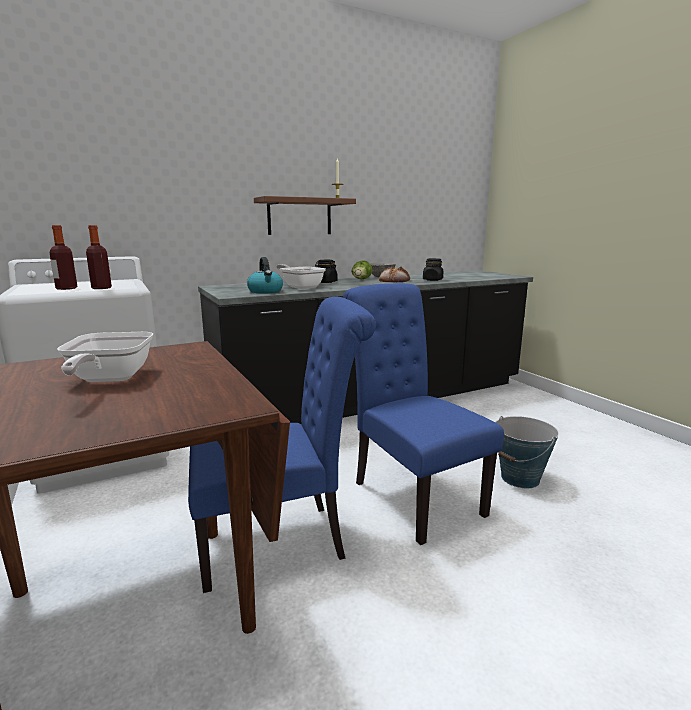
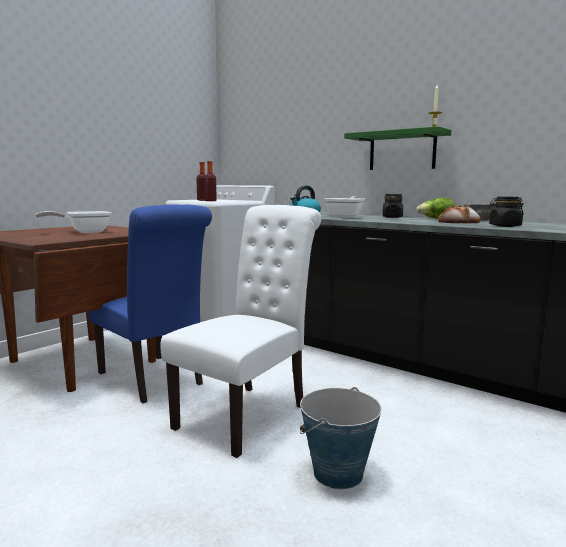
camera: 65 degrees right, 5 degrees down
(299, 216) = (402, 151): brown shelf -> green shelf
(411, 494) = (248, 414): blue chair -> white chair

